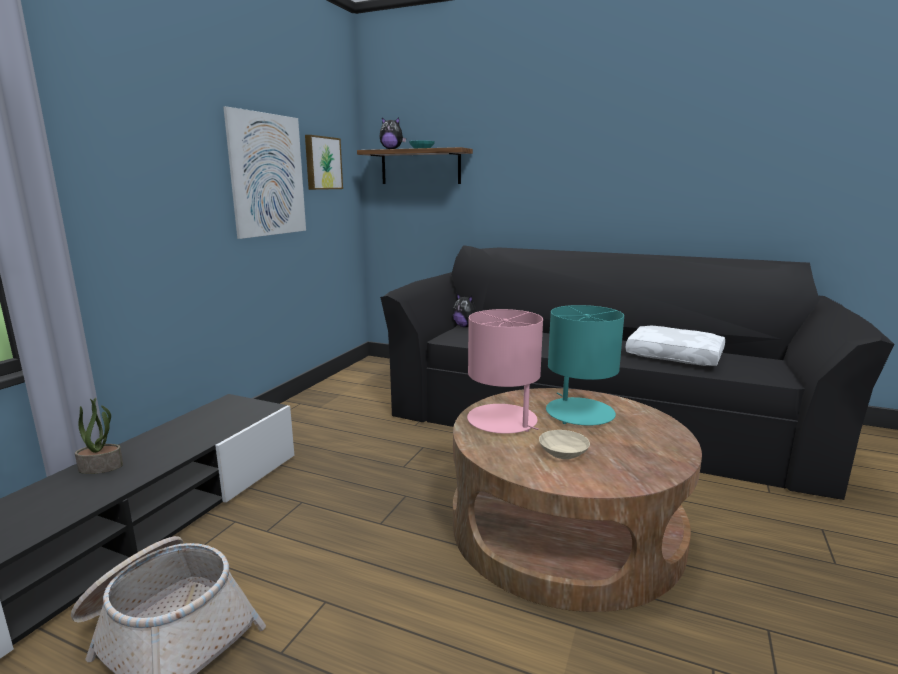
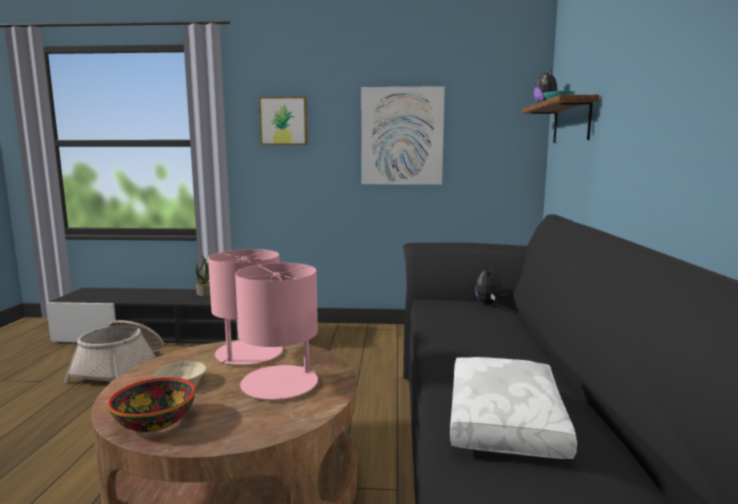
camera: 70 degrees right, 5 degrees down
(322, 163) = (478, 124): picture -> picture (284, 121)
(579, 413) = (281, 384): turquoise table lamp -> pink table lamp
(645, 463) = (155, 421): none -> bowl

